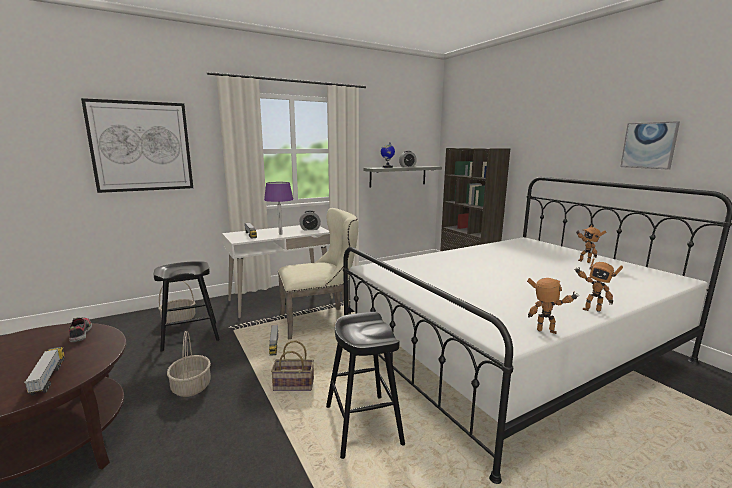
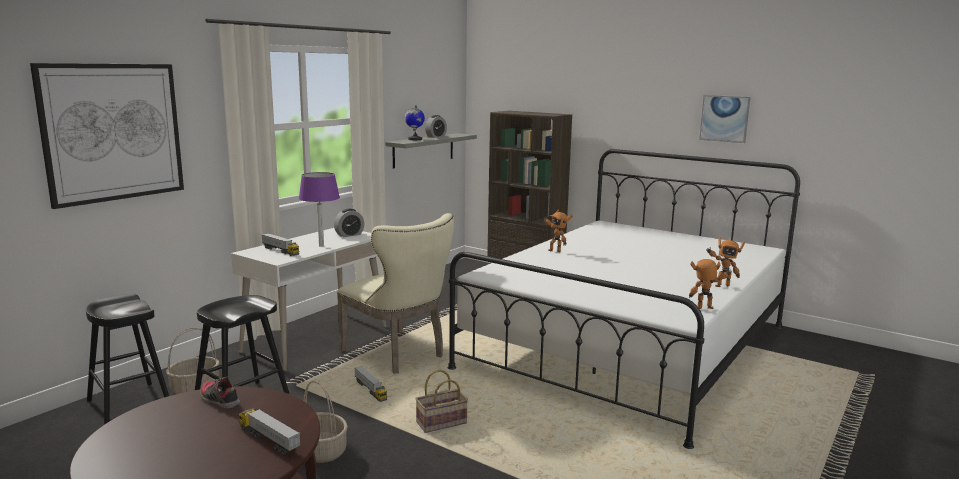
camera: 25 degrees left, 0 degrees up
(320, 320) = (398, 354): beige chair -> beige chair turned 90 degrees clockwise
(363, 425) = (547, 438): black stool -> black stool (129, 405)
(584, 261) = (679, 241): toy robot -> toy robot (555, 250)

